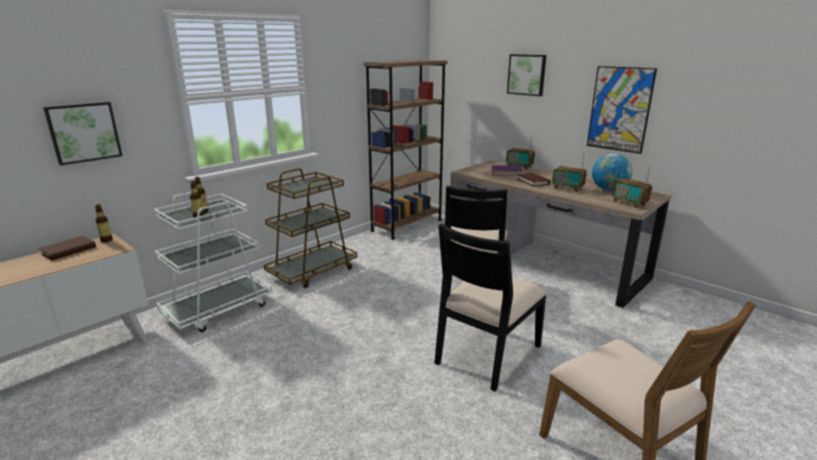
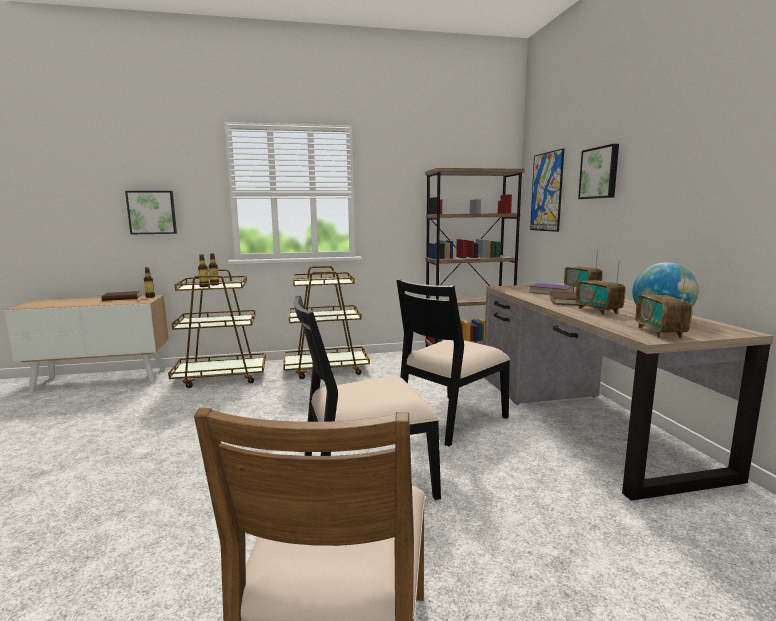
camera: 35 degrees right, 10 degrees down
(218, 309) = (221, 377): white cart -> brown cart
(619, 109) = (701, 202): picture -> picture (546, 192)

